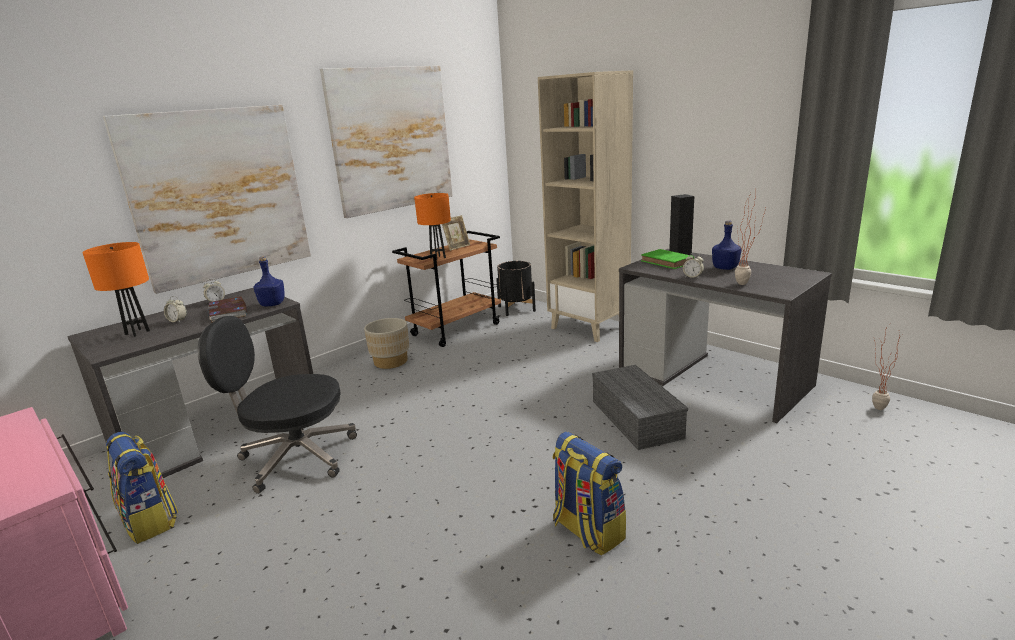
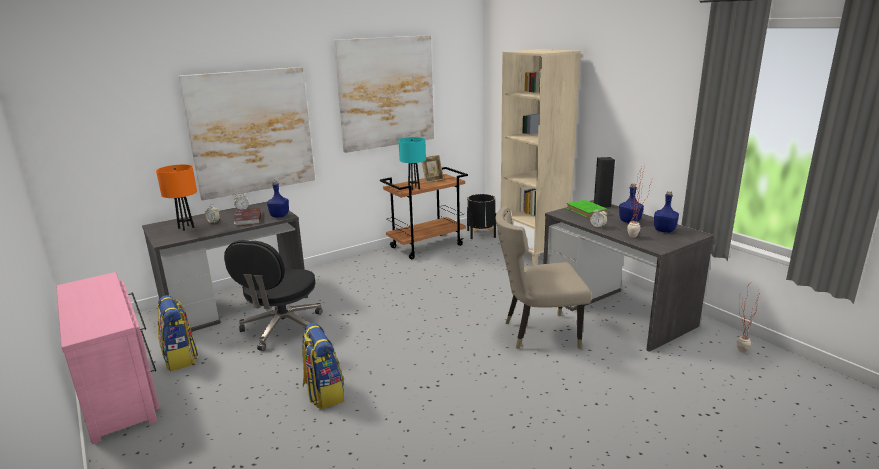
camera: 10 degrees right, 0 degrees up
(295, 457) = (282, 329): black office chair -> black office chair turned 90 degrees counterclockwise
(390, 361) = (368, 266): beige planter -> none
(438, 258) = (414, 188): orange table lamp -> turquoise table lamp
(587, 531) = (467, 407): backpack -> backpack (323, 393)
(634, 418) = (537, 333): grey storage box -> beige chair
(772, 273) = (664, 230): none -> blue bottle

